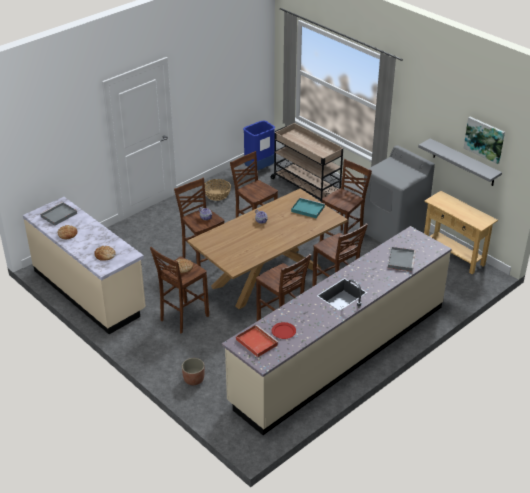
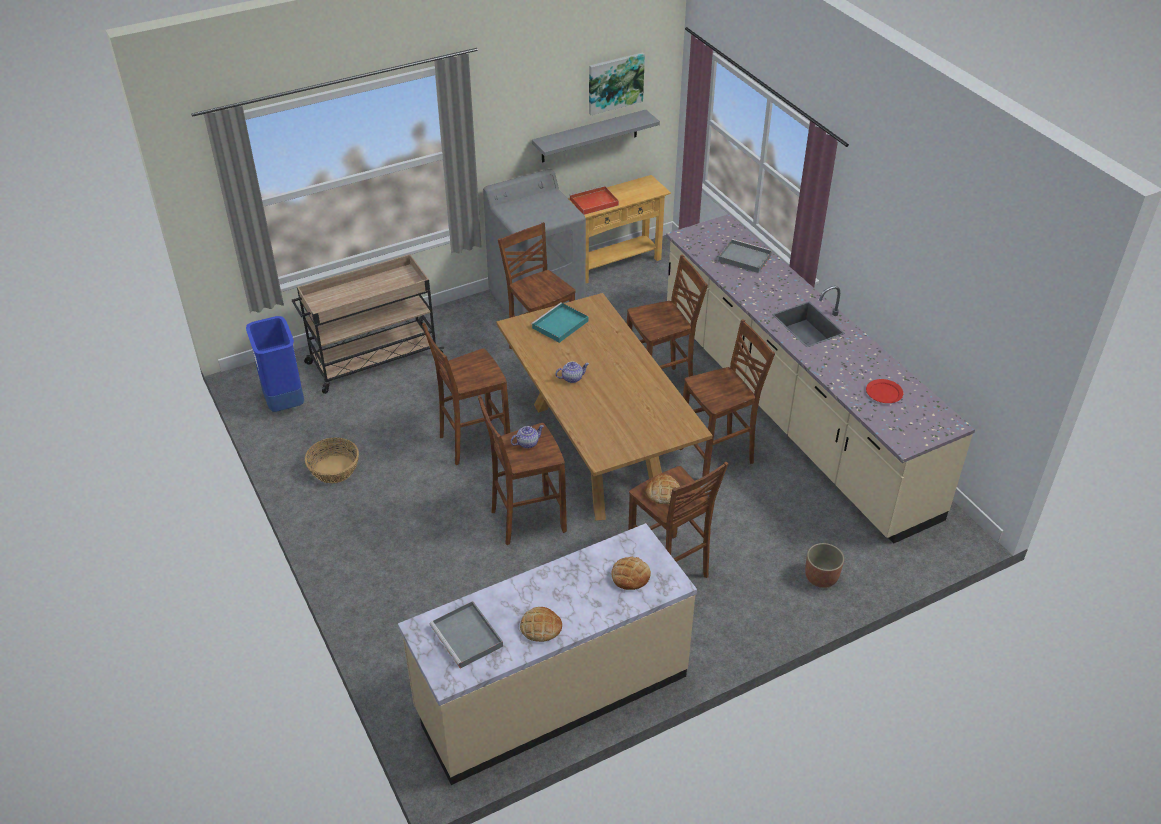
camera: 75 degrees left, 5 degrees up
(256, 342) = (904, 423): red tray -> red tray (593, 202)

